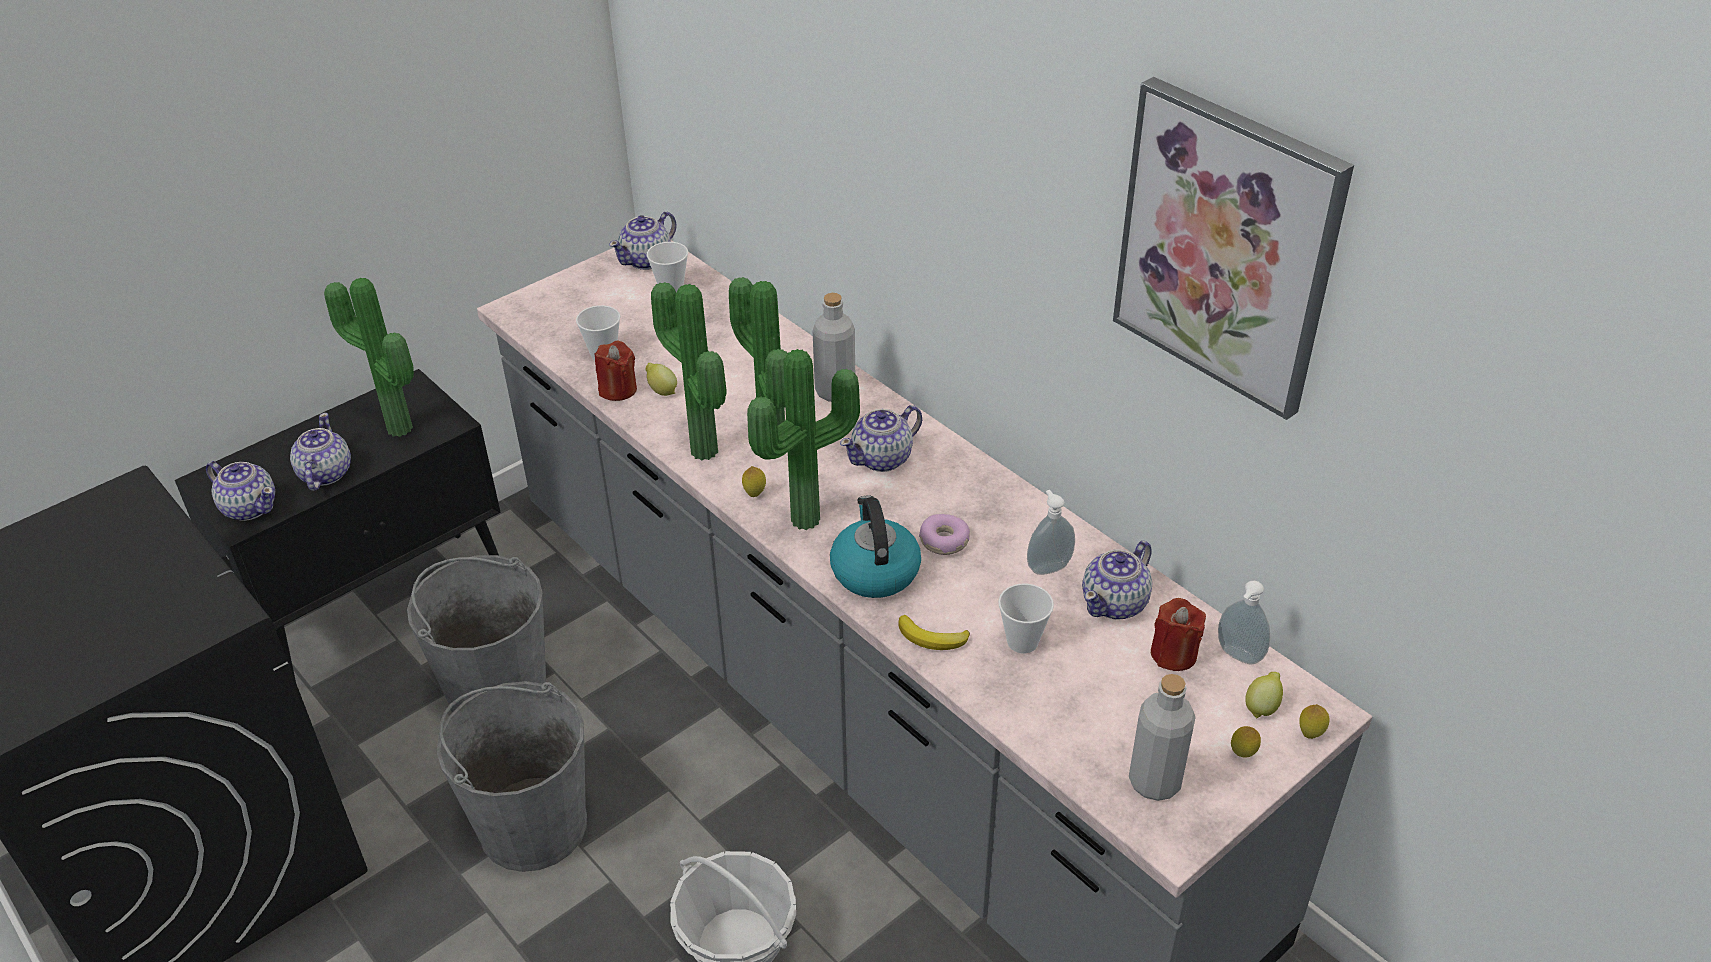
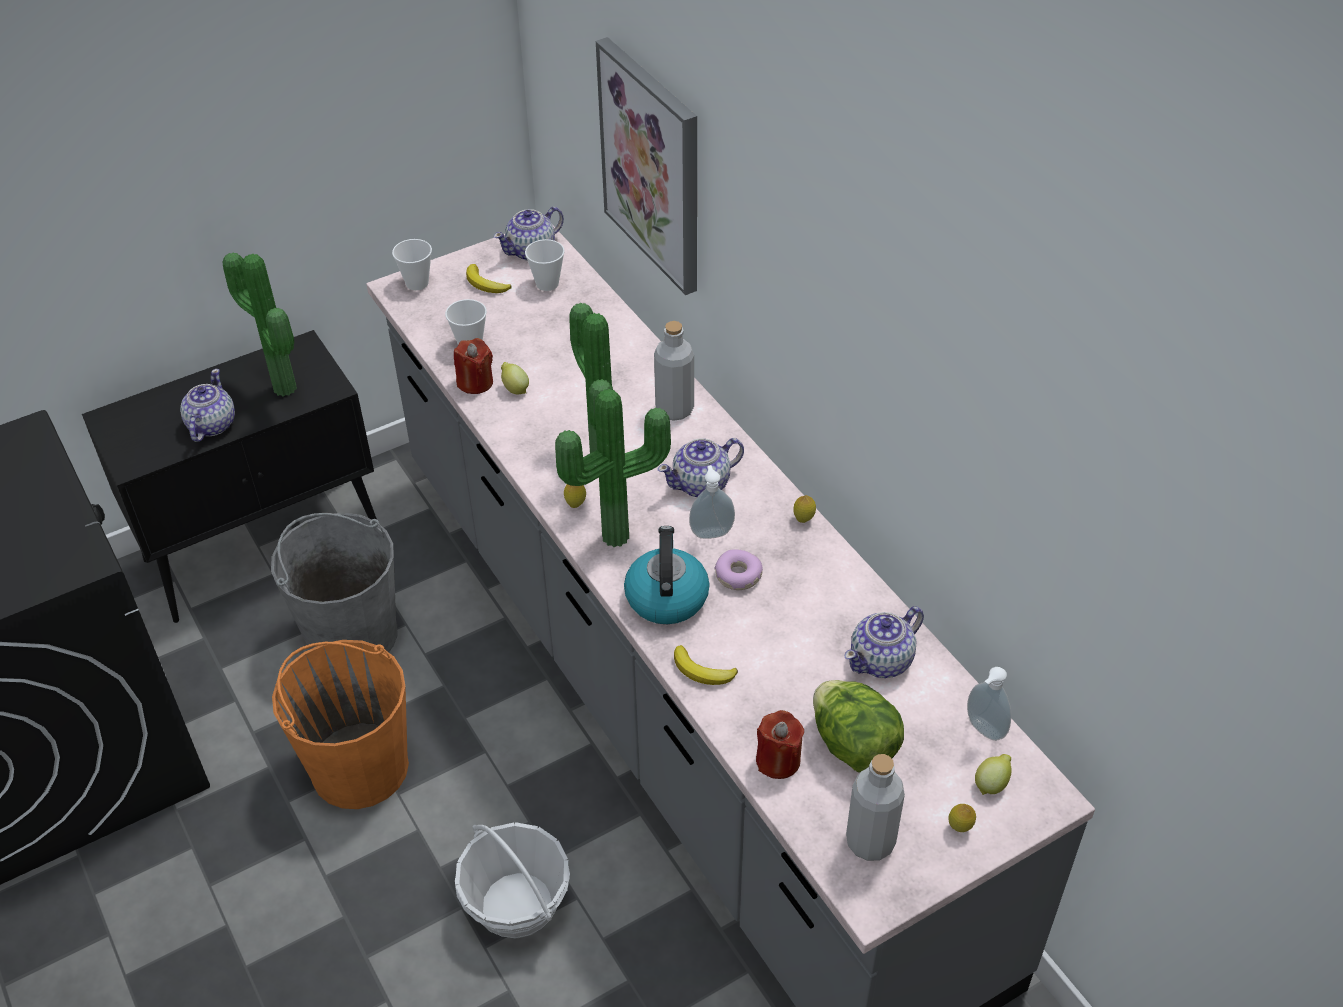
camera: 10 degrees right, 5 degrees up
(249, 507) = (141, 449): teapot -> none
(532, 825) = (359, 767): grey bucket -> orange bucket
(606, 296) = (485, 284): none -> banana
(699, 453) = (535, 457): potted plant -> none
(1022, 642) = (785, 686): cup -> cup (417, 283)
(1048, 566) = (828, 614): soap dispenser -> soap dispenser (711, 532)
(1110, 689) = (853, 745): none -> lettuce
(1173, 654) = (923, 719): red candle -> red candle (778, 760)
(1227, 247) = (997, 359): picture -> picture (653, 165)
(1310, 734) = (1030, 817): lemon -> lemon (803, 519)

